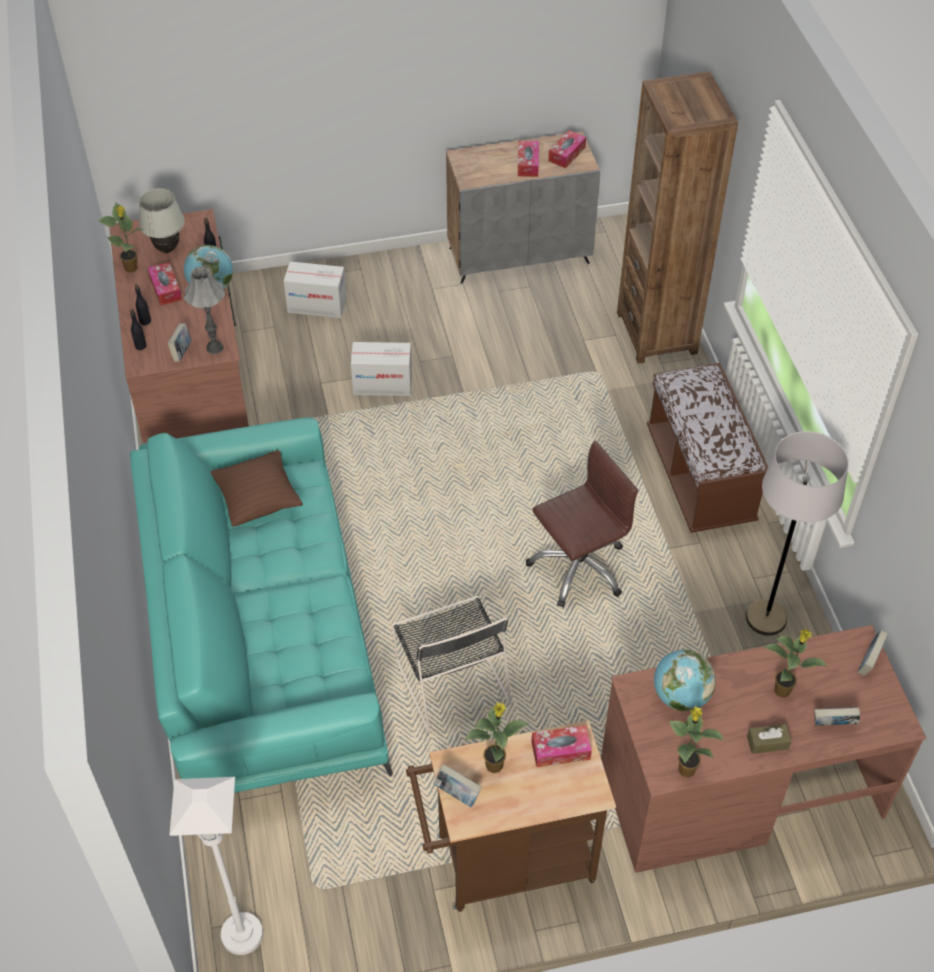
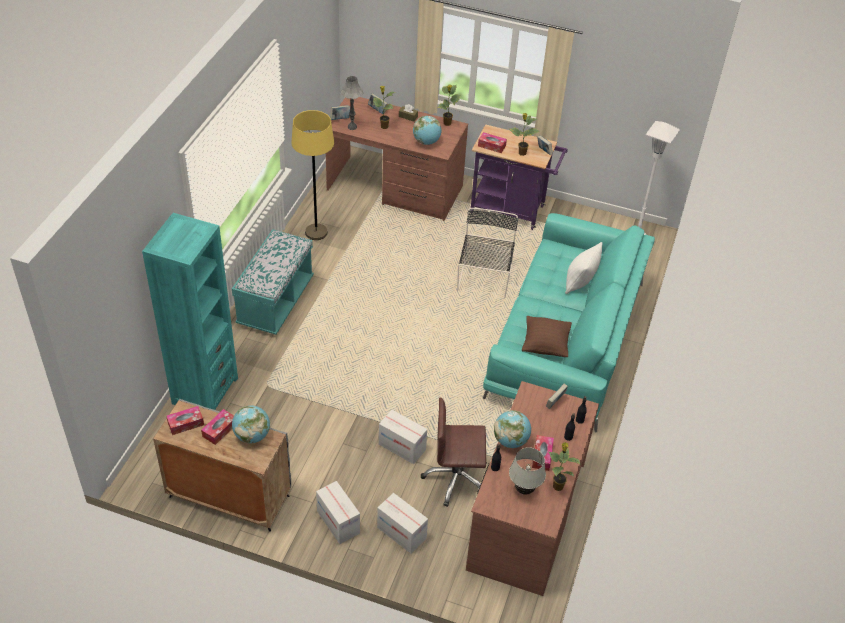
camera: 150 degrees left, 5 degrees down
(214, 348) = (533, 395): grey table lamp -> grey table lamp (352, 127)
(263, 635) = (580, 282): none -> white pillow
(389, 285) = (338, 522): none -> cardboard box
(491, 173) = (252, 436): none -> globe
(505, 862) = (512, 210): brown cart -> purple cart
(578, 567) = (381, 293): brown office chair -> brown office chair (456, 479)
(657, 333) = (205, 390): brown bookcase -> turquoise bookcase
(699, 477) = (275, 302): brown bench -> turquoise bench
(766, 618) = (316, 232): grey floor lamp -> yellow floor lamp

